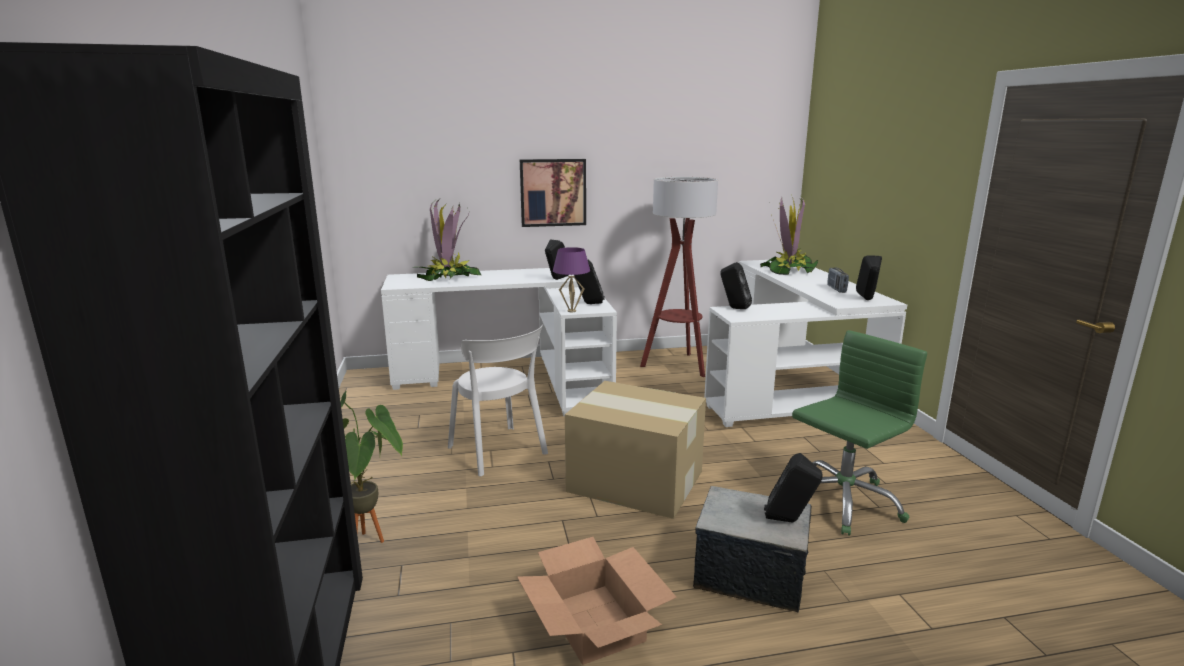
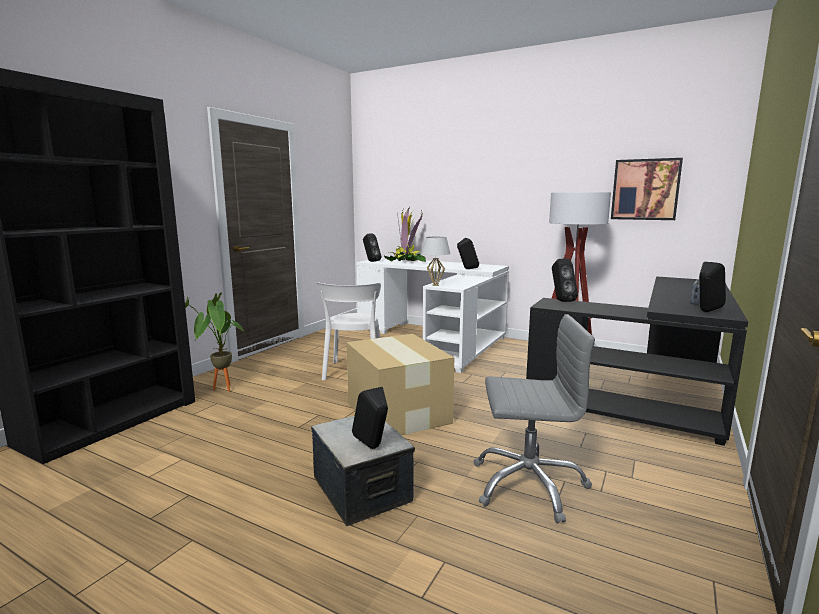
camera: 40 degrees right, 5 degrees down
(553, 192) = (490, 206): picture -> picture (645, 189)
(571, 311) = (435, 285): purple table lamp -> white table lamp
(588, 304) = (458, 284): black speaker -> black speaker (371, 261)
(595, 622) = (236, 467): cardboard box -> none
(788, 270) = (687, 286): potted plant -> none
(792, 384) = (653, 397): white desk -> black desk
(842, 501) = (528, 484): green office chair -> grey office chair

